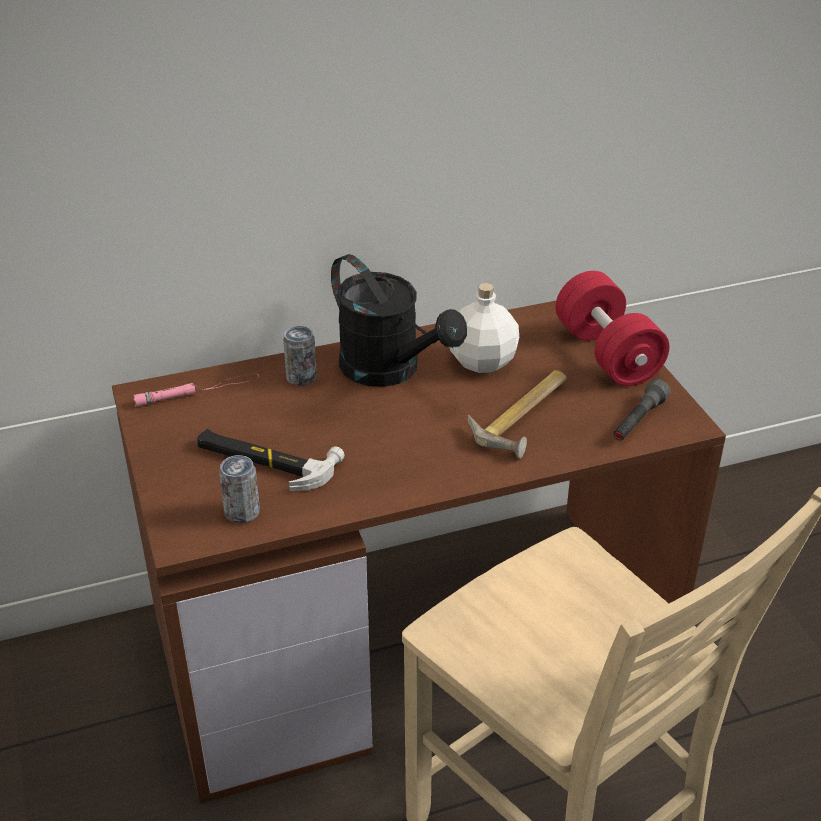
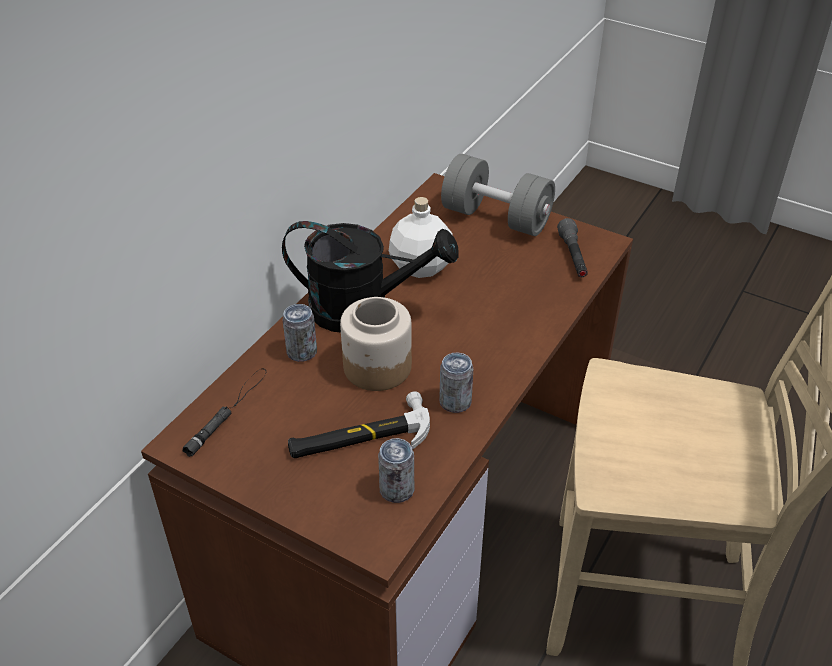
camera: 40 degrees left, 5 degrees up
(198, 391) = (228, 411): pink flashlight -> black flashlight
(343, 418) = (376, 367): none -> jar
(370, 478) = (455, 402): none -> can
(526, 417) = (502, 293): hammer -> none
(607, 354) = (496, 217): red dumbbell -> grey dumbbell

